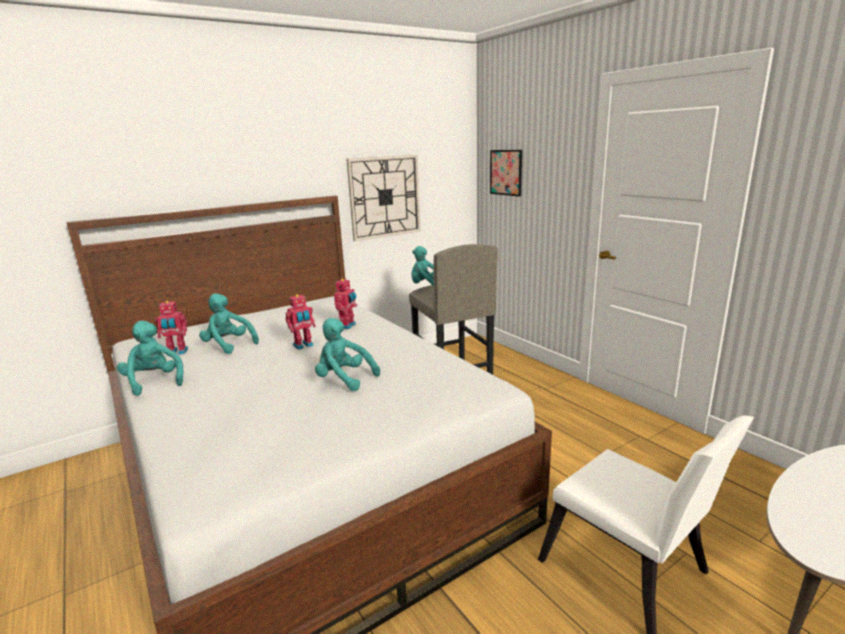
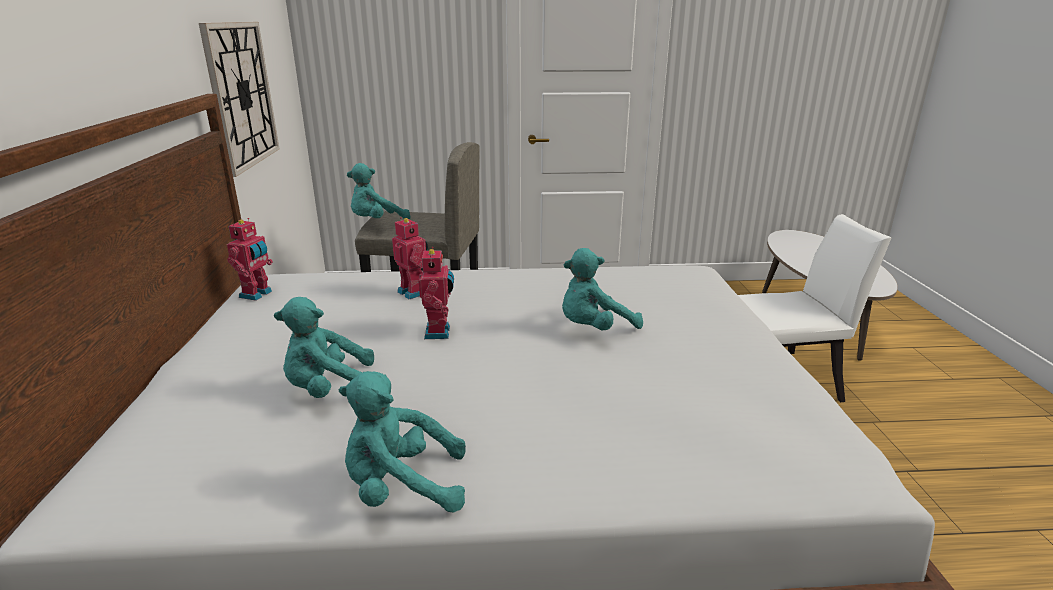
camera: 60 degrees left, 5 degrees up
(177, 352) = (277, 449): toy robot -> toy robot (257, 294)
(506, 172) = (359, 52): picture -> none

